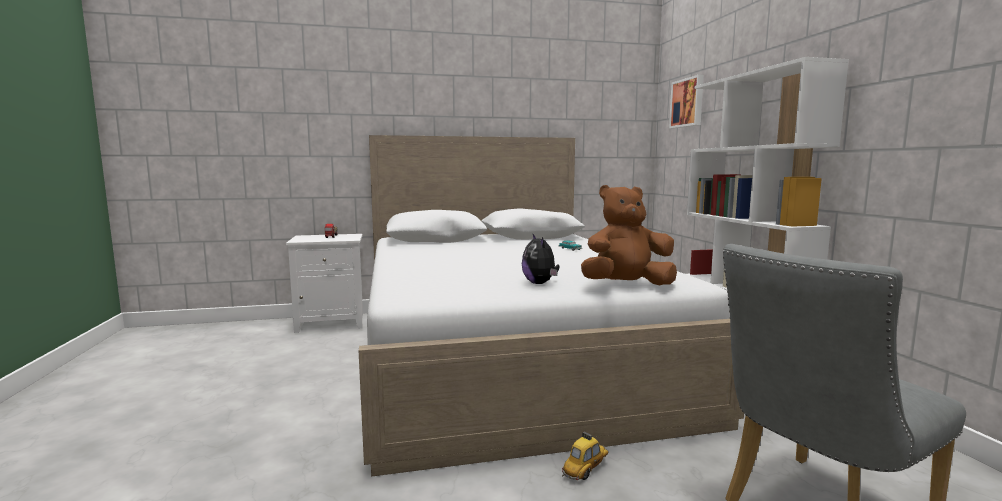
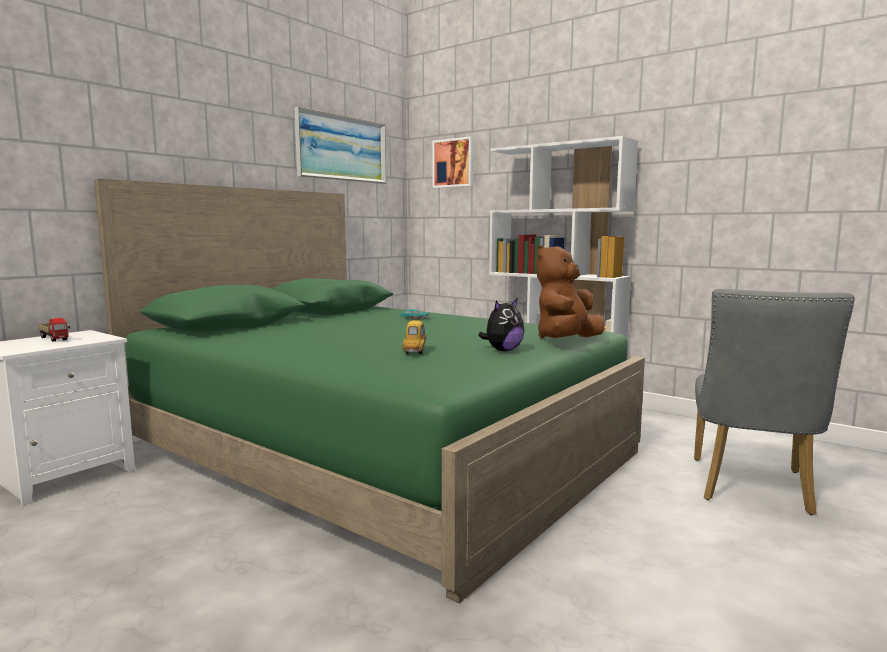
camera: 40 degrees left, 0 degrees up
(508, 354) = (377, 448): white bed -> green bed
(540, 283) = (503, 350): plush toy -> plush toy turned 75 degrees counterclockwise
(579, 98) = (342, 148): none -> picture
(586, 470) = (604, 517): toy car -> toy car (415, 351)

